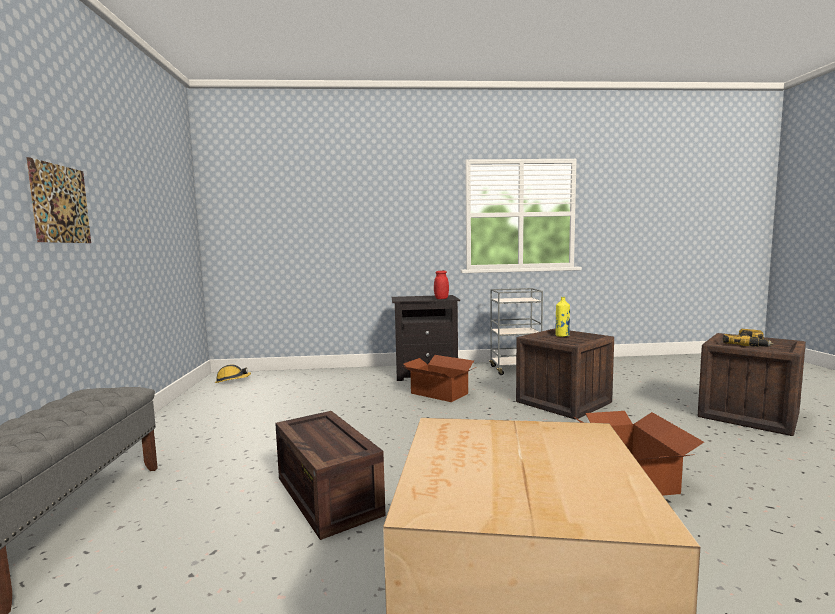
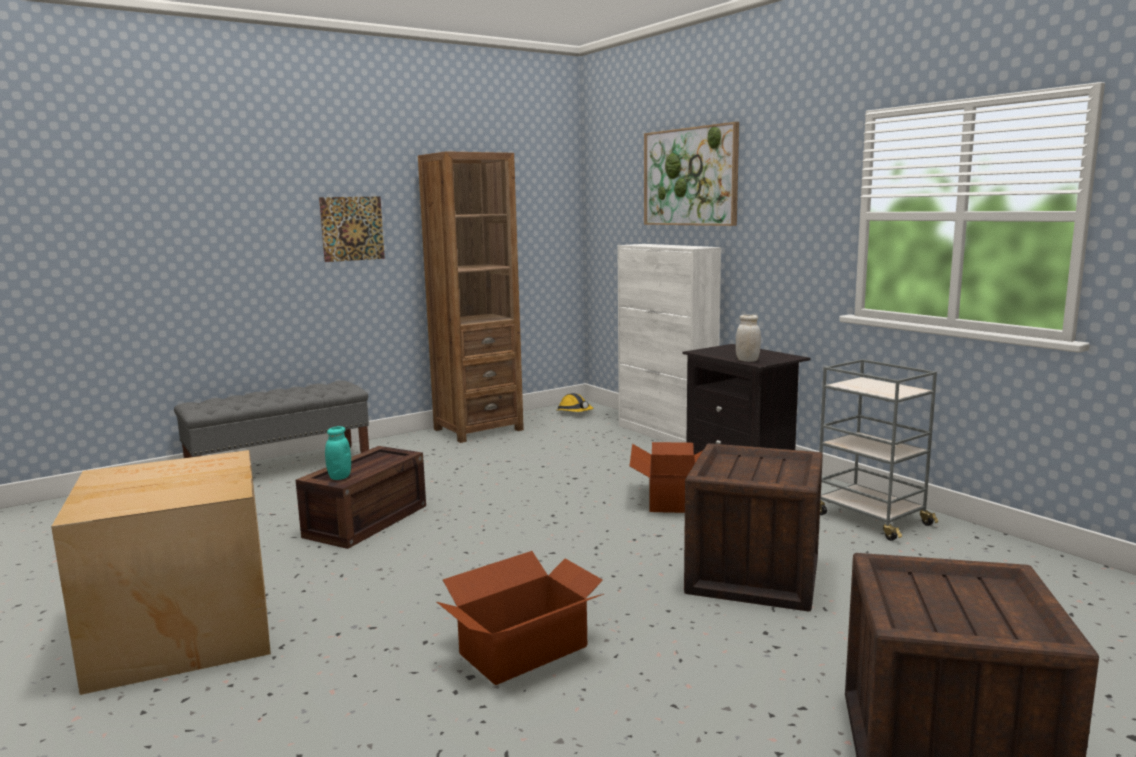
camera: 60 degrees right, 5 degrees up
(189, 412) = (478, 429): none -> brown bookcase
(329, 191) = (690, 177): none -> picture
(332, 372) = (666, 435): none -> white cabinet
(337, 450) = (339, 477): none -> turquoise jar
(441, 298) = (747, 360): red jar -> white jar
(562, 336) = (784, 465): yellow bottle -> none
(750, 345) = (948, 599): power drill -> none

